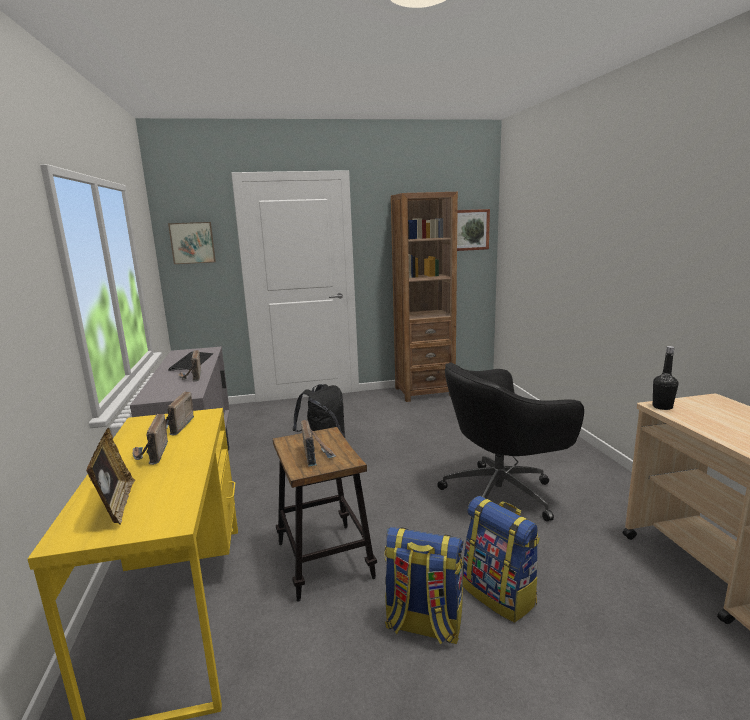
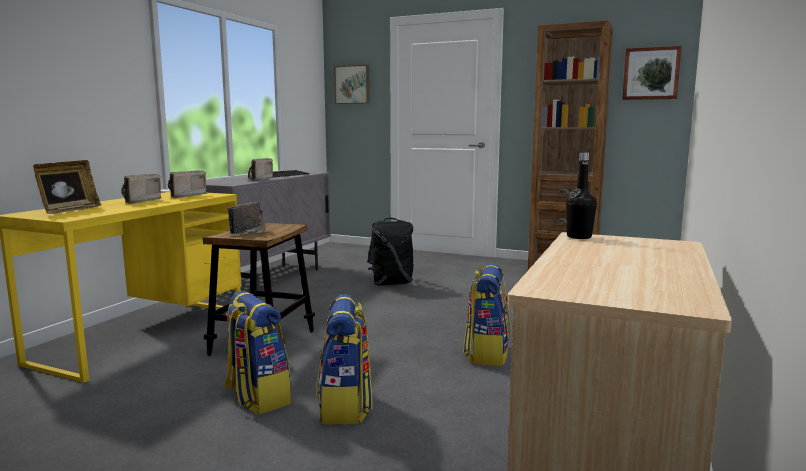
camera: 35 degrees right, 5 degrees down
(501, 494) = (486, 353): black office chair -> backpack

